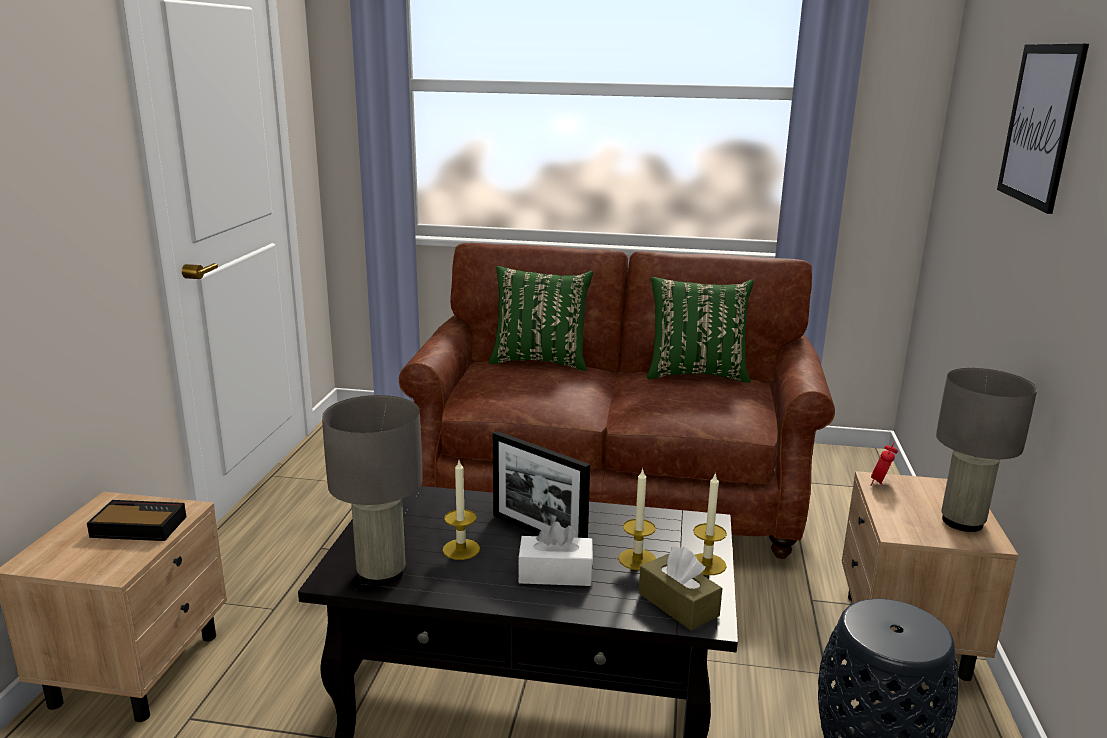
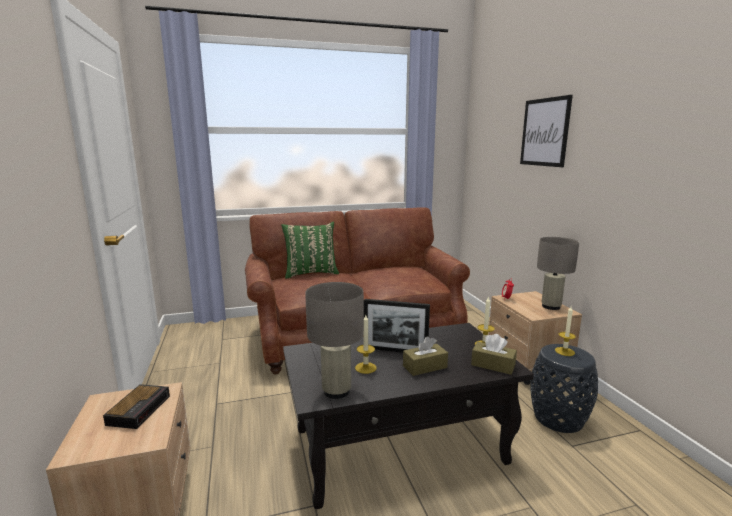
camera: 25 degrees left, 5 degrees down
(137, 527) = (140, 409): alarm clock -> alarm clock turned 120 degrees clockwise
(555, 574) = (424, 367): white tissue box -> brown tissue box
(637, 559) = (453, 350): candle -> candle (564, 351)
(696, 374) = (391, 267): green pillow -> none

